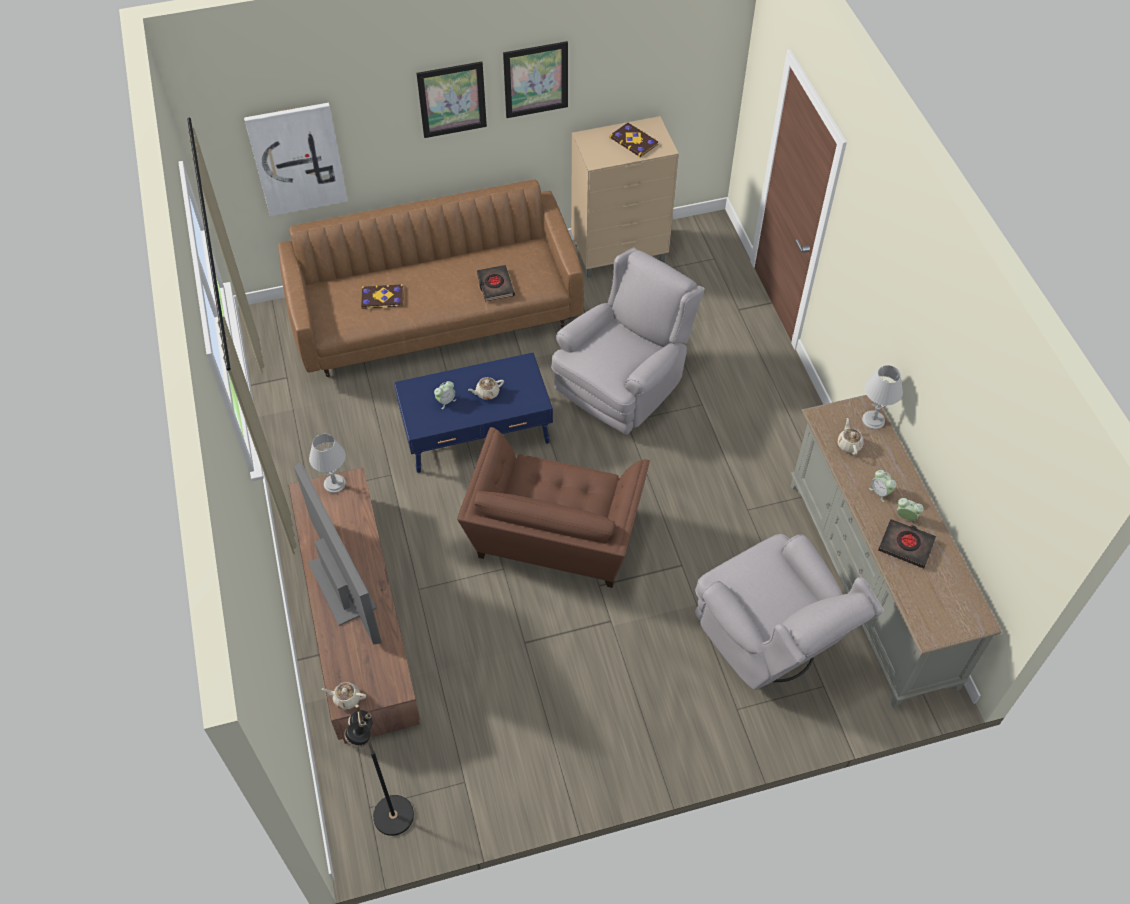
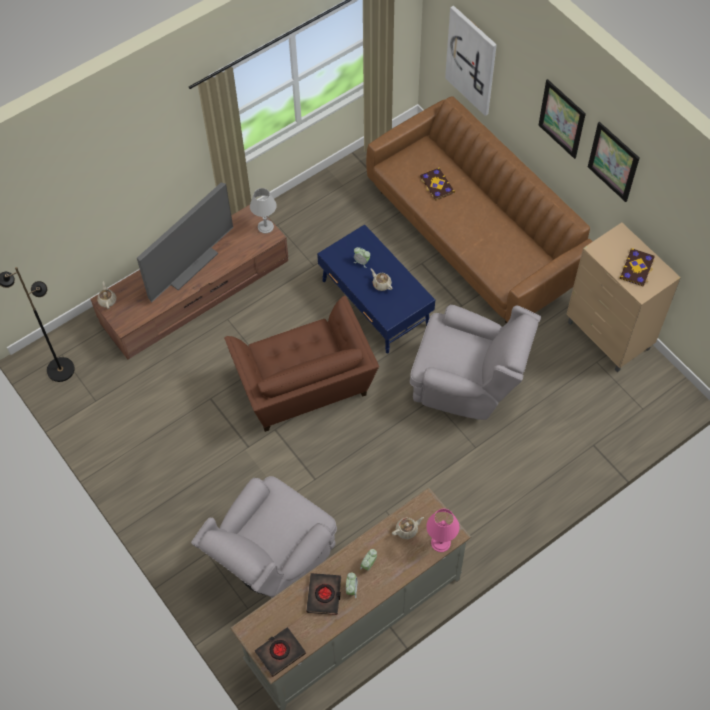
camera: 70 degrees right, 5 degrees up
(495, 285) = (486, 250): black book -> black book (280, 652)
(554, 537) = (304, 387): brown armchair -> brown armchair turned 105 degrees counterclockwise
(873, 420) = (440, 542): grey table lamp -> pink table lamp

